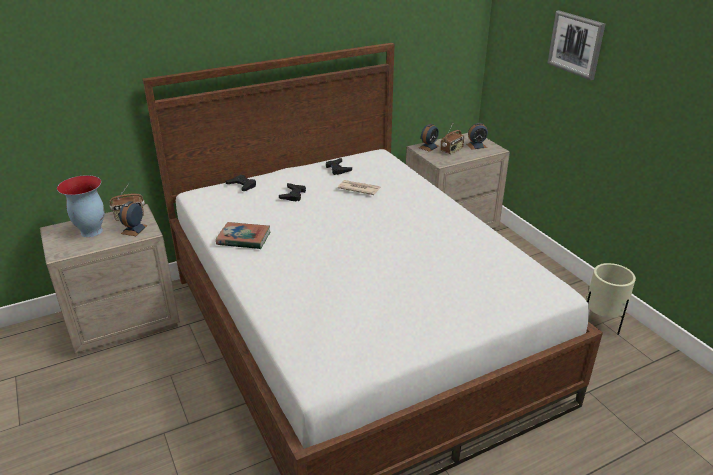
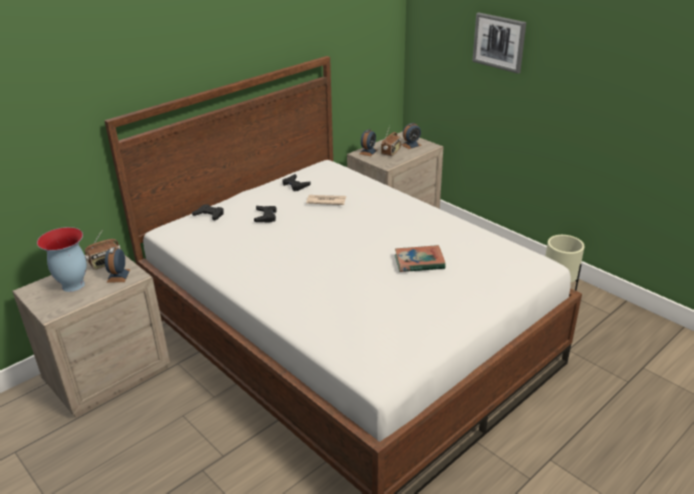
camera: 15 degrees left, 0 degrees up
(244, 239) = (240, 266): book -> book (419, 262)

